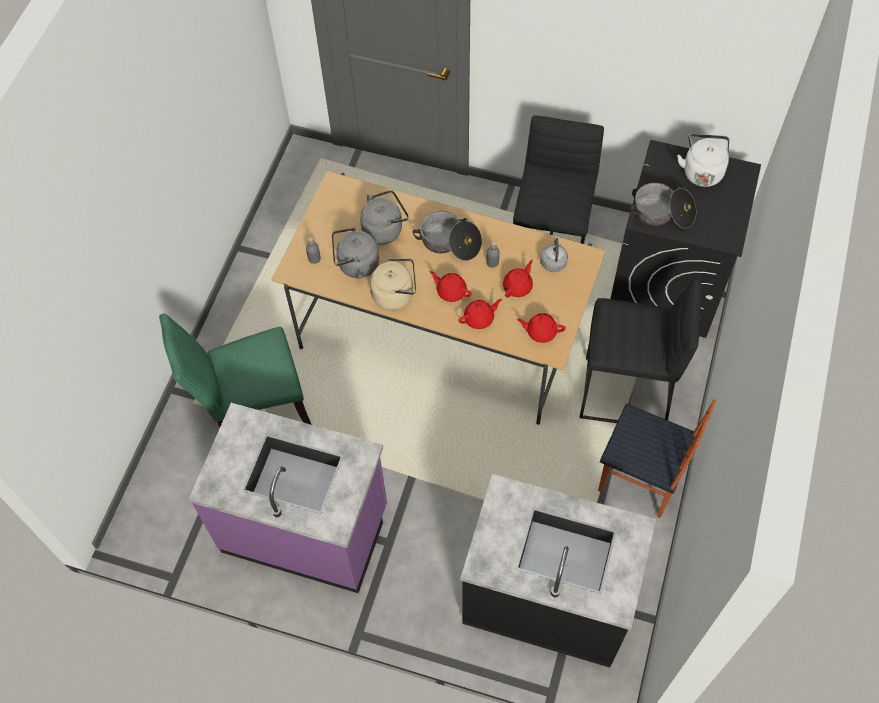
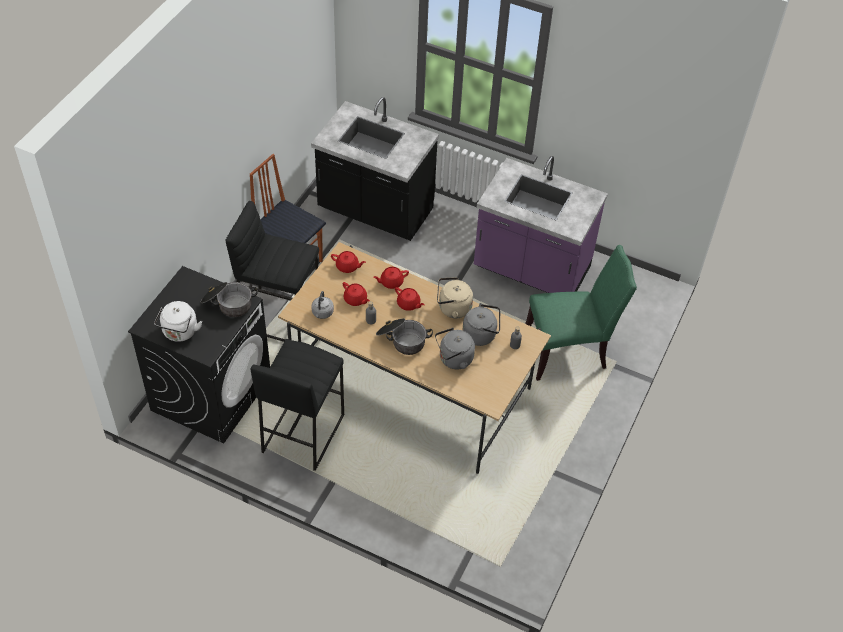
camera: 175 degrees left, 10 degrees down
(518, 286) = (355, 299): red teapot -> red teapot turned 90 degrees counterclockwise

